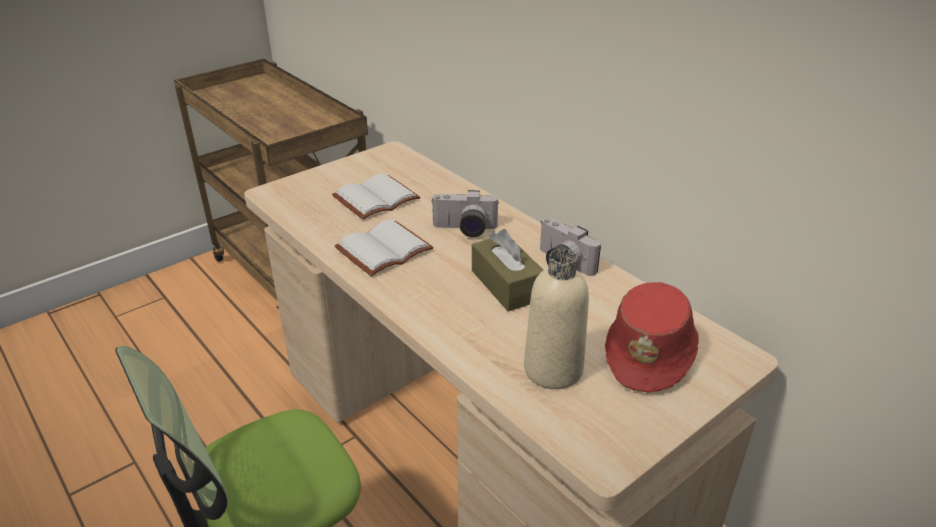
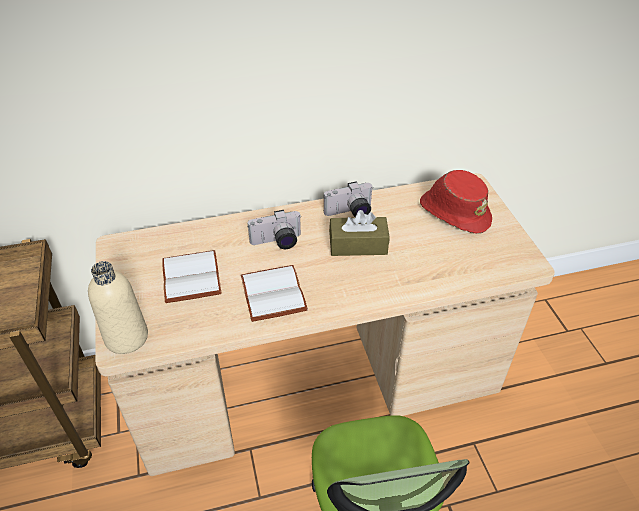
camera: 65 degrees left, 10 degrees up
(464, 230) = (277, 242): camera -> camera turned 45 degrees clockwise
(553, 369) = (452, 255): beige bottle -> beige bottle (126, 337)

